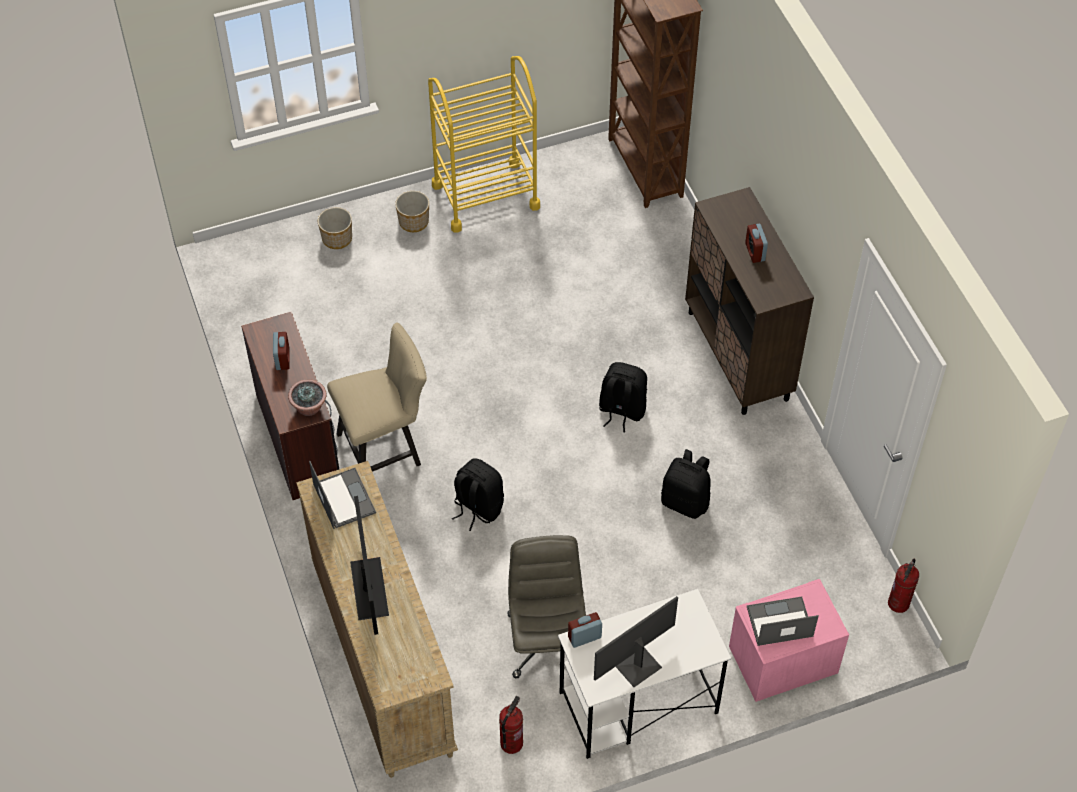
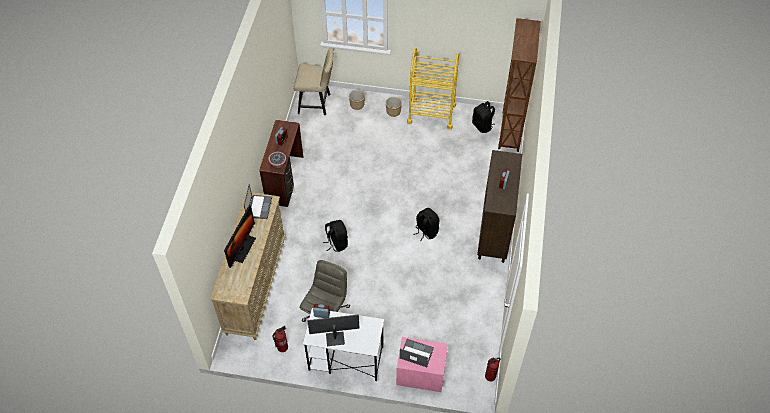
camera: 30 degrees right, 0 degrees up
(385, 448) = (316, 200): beige chair -> beige chair (317, 103)
(685, 501) = (426, 284): black backpack -> black backpack (482, 126)

